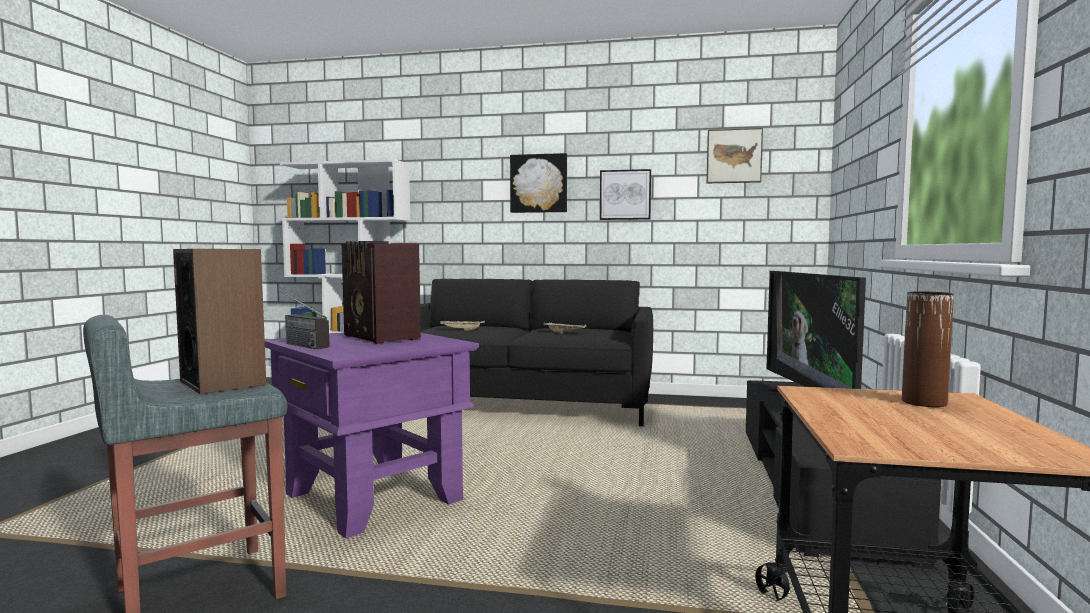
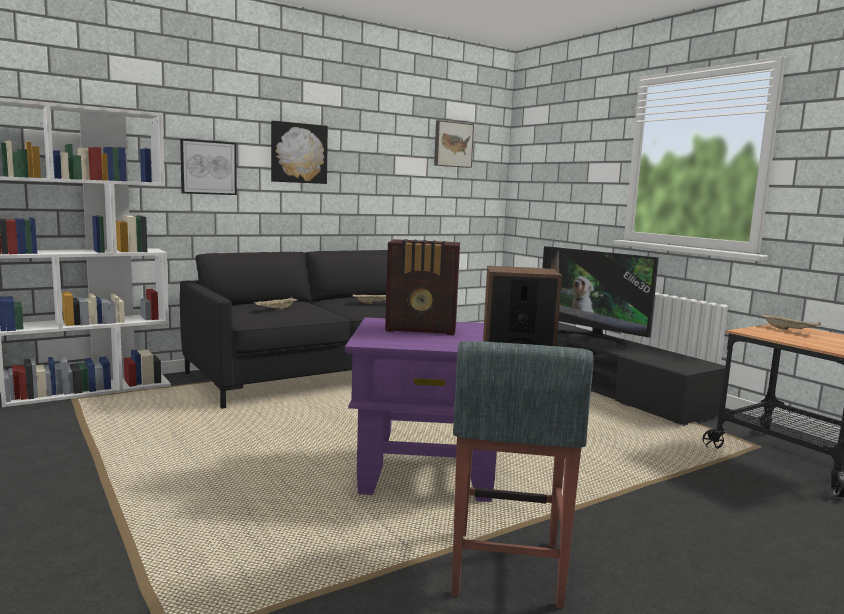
camera: 45 degrees left, 5 degrees up
(297, 344) = (404, 345): radio -> none
(625, 195) = (374, 170): picture -> picture (208, 167)
(924, 402) = (789, 330): brown vase -> beige tray

